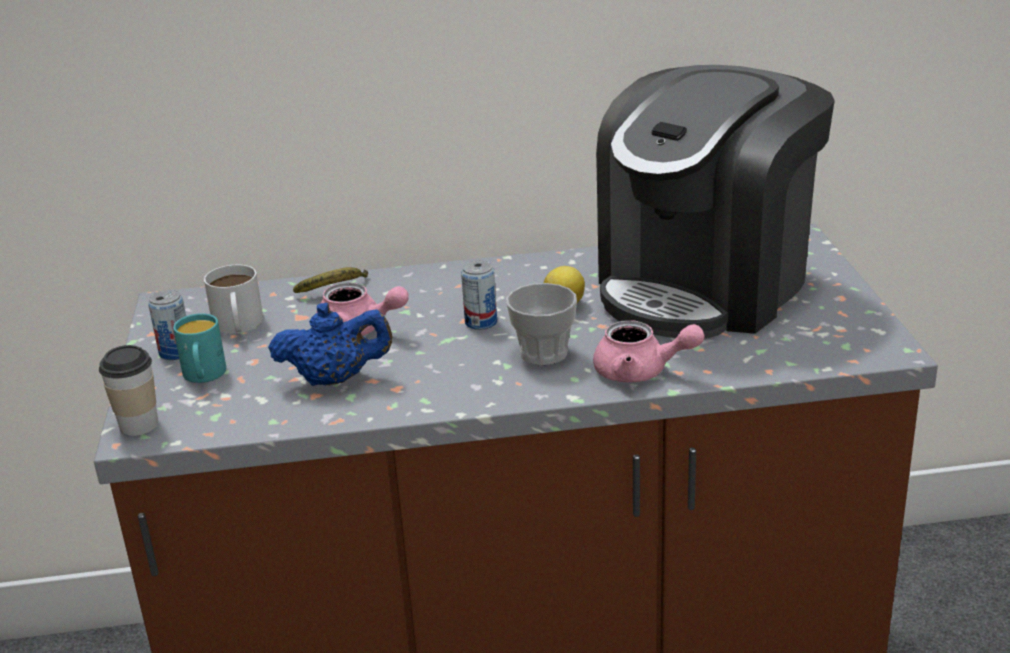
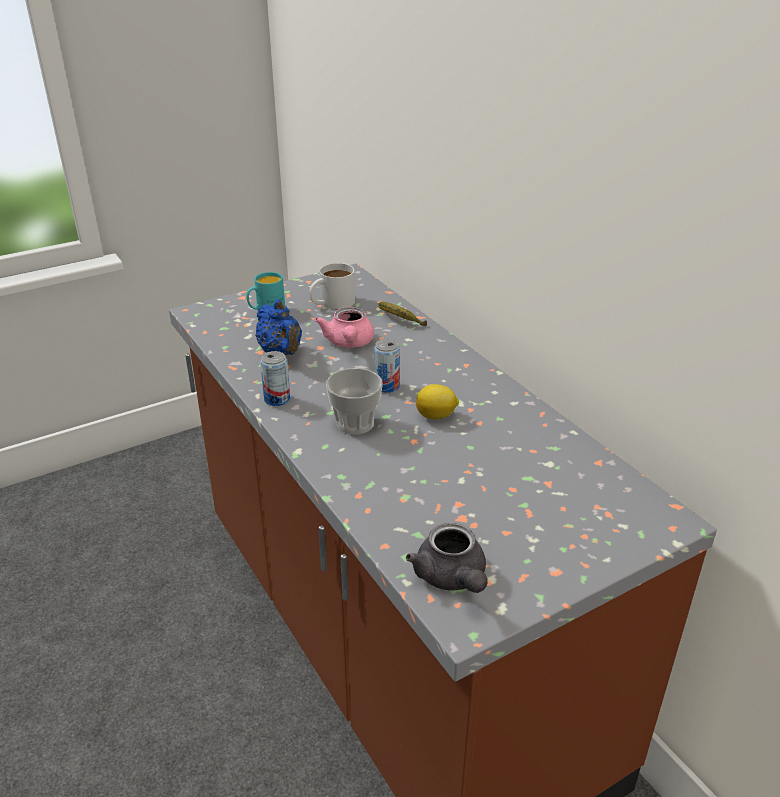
camera: 65 degrees right, 5 degrees up
(138, 425) = (207, 309): cup -> none
(176, 352) = (290, 295): can -> can (277, 399)
(641, 372) = (349, 475): pink teapot -> none
(706, 285) = (520, 481): coffee machine -> none
(831, 345) = (452, 578): none -> grey teapot

